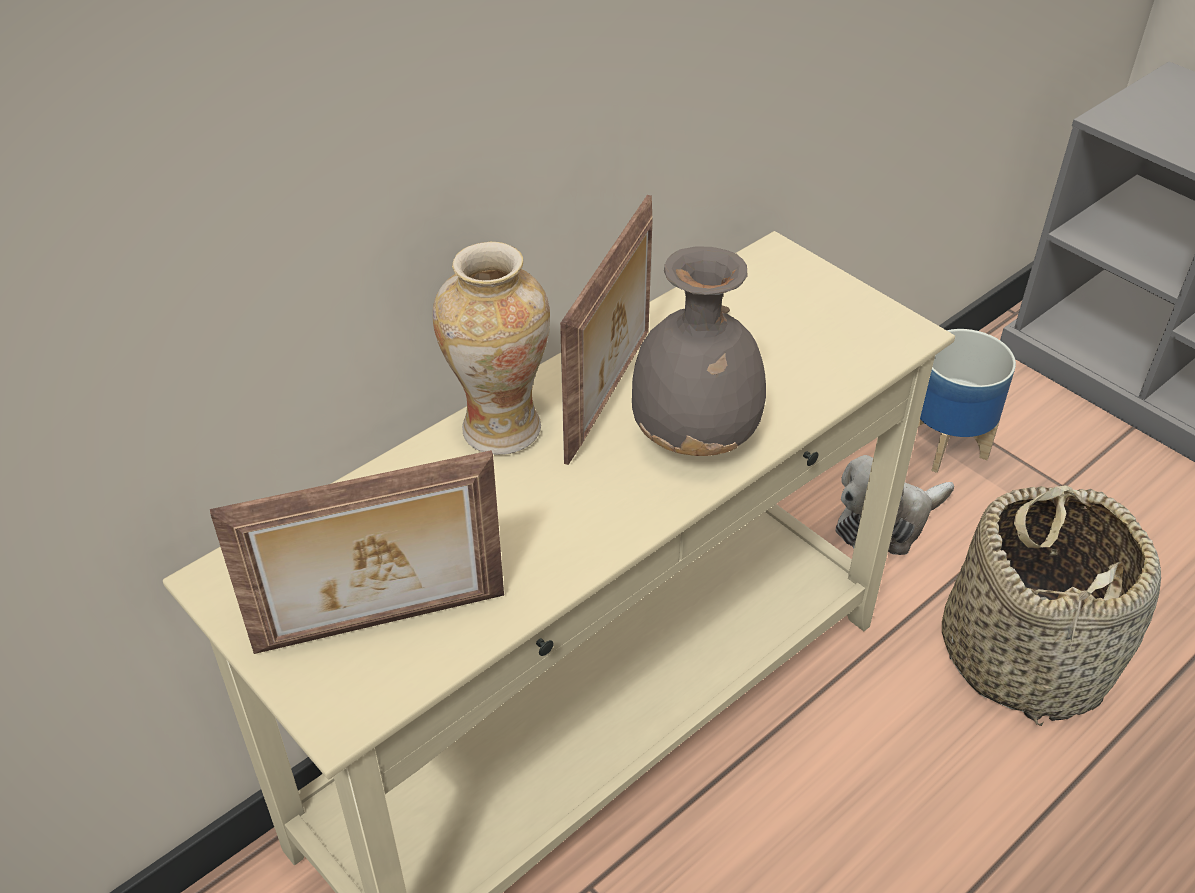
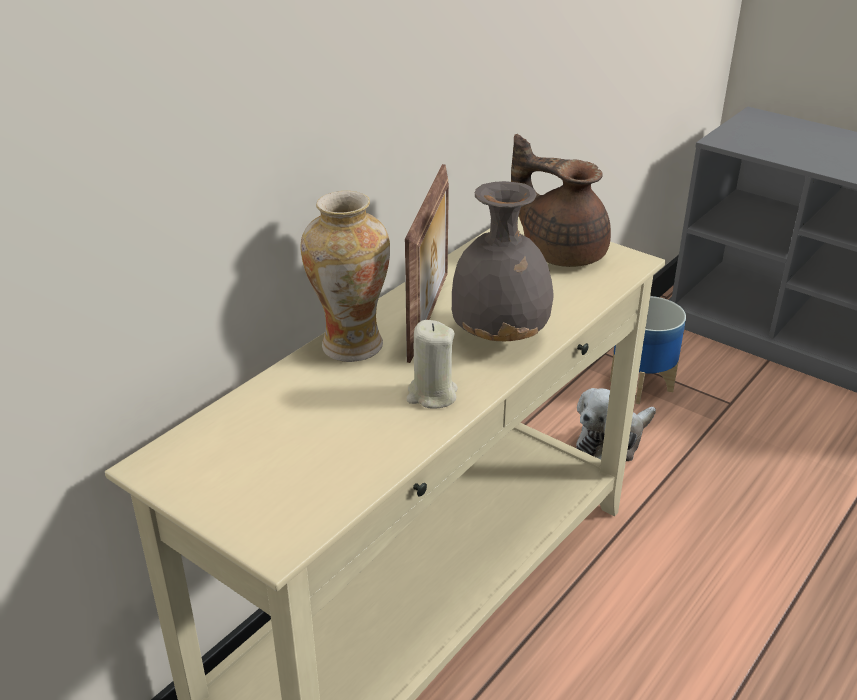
camera: 10 degrees left, 10 degrees down
(382, 625) = (294, 480): picture frame -> none
(583, 519) = (432, 395): none -> beige candle
(814, 307) = (561, 252): none -> brown teapot
(1025, 654) = (735, 517): basket -> none

